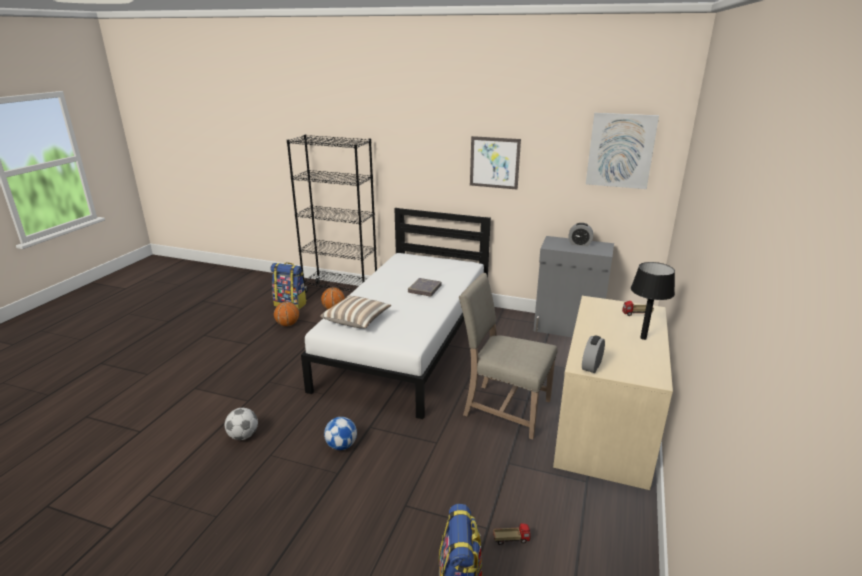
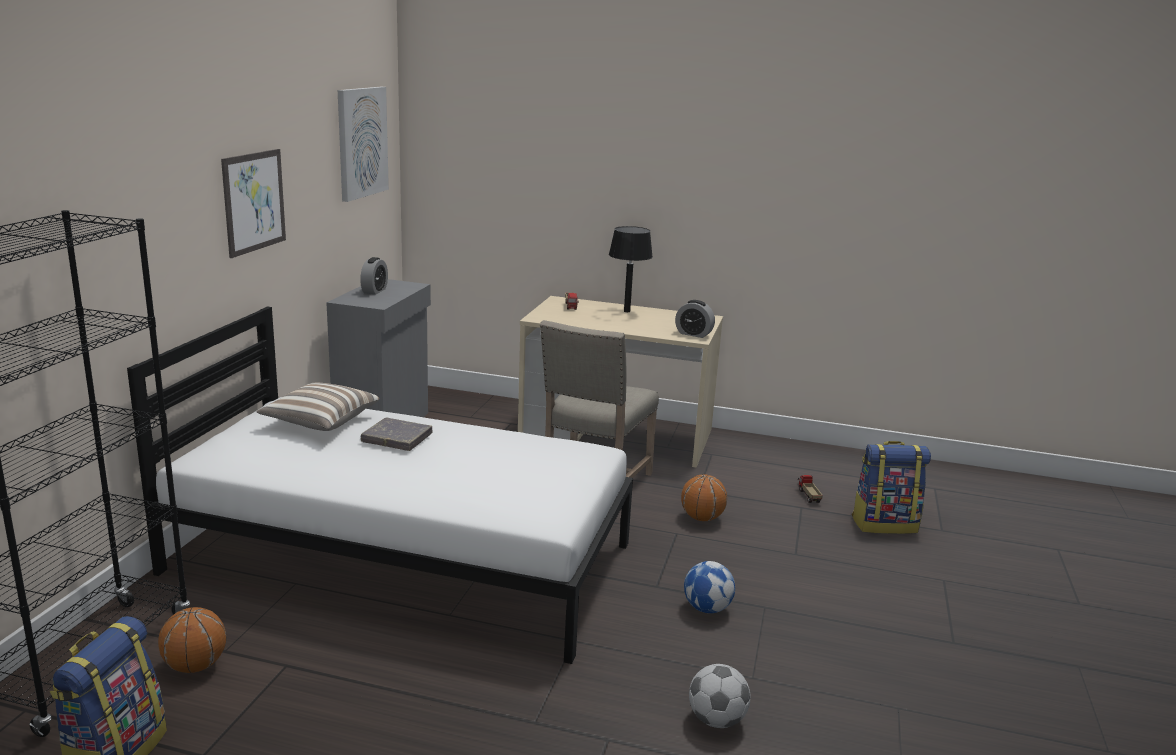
camera: 95 degrees left, 5 degrees down
(287, 324) = (255, 739): basketball -> basketball (701, 518)
(357, 320) = (514, 495): pillow -> pillow (319, 422)

